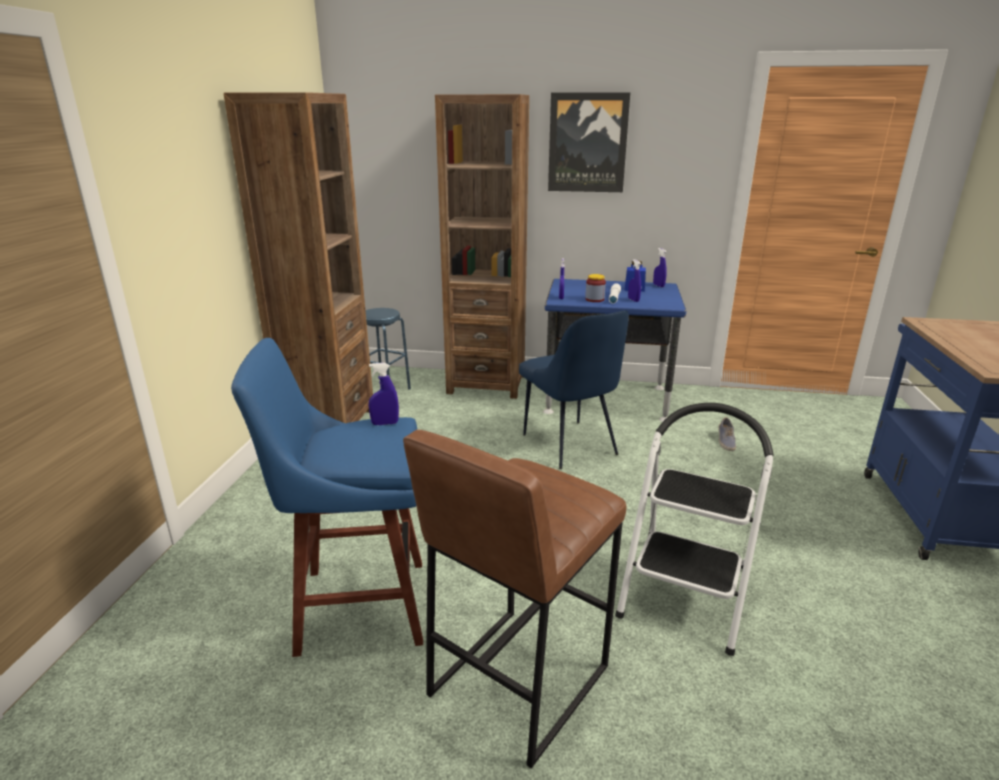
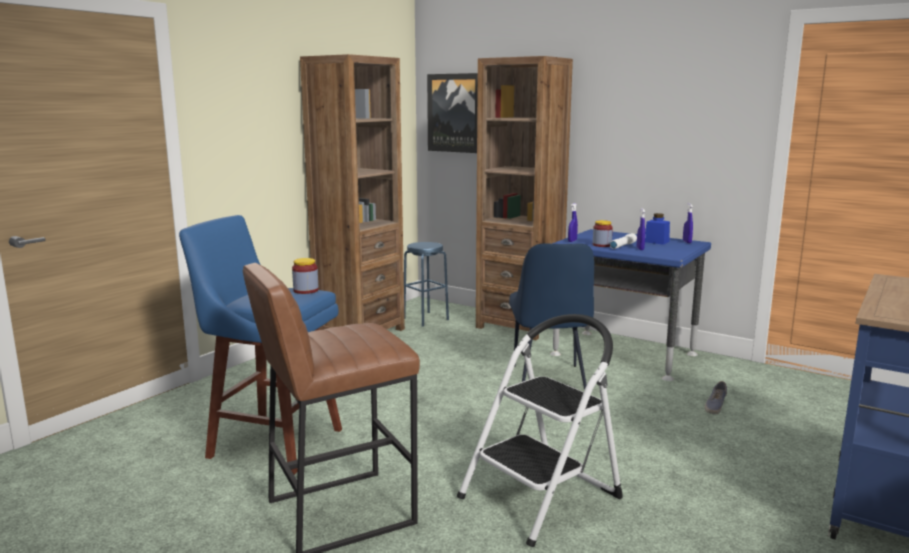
camera: 25 degrees right, 10 degrees down
(385, 423) = (306, 290): blue spray bottle -> jar
(587, 143) = (624, 101): picture -> picture (454, 113)

